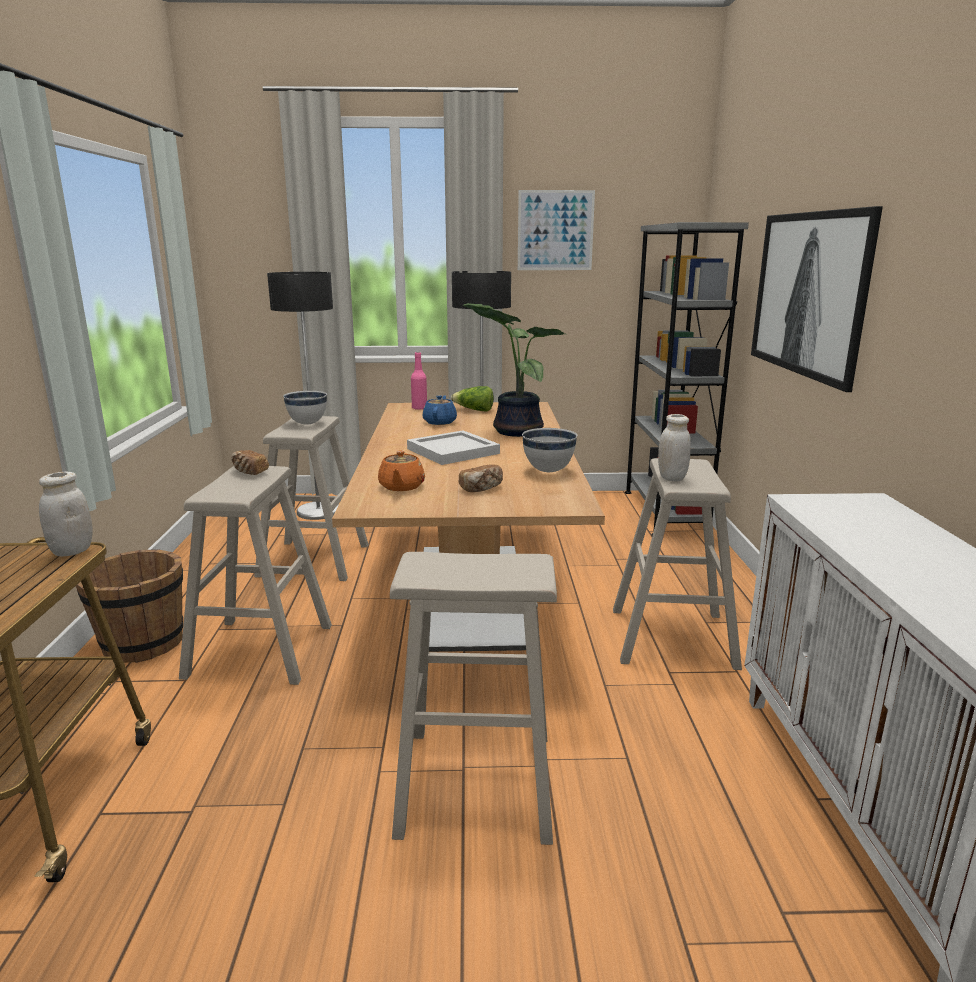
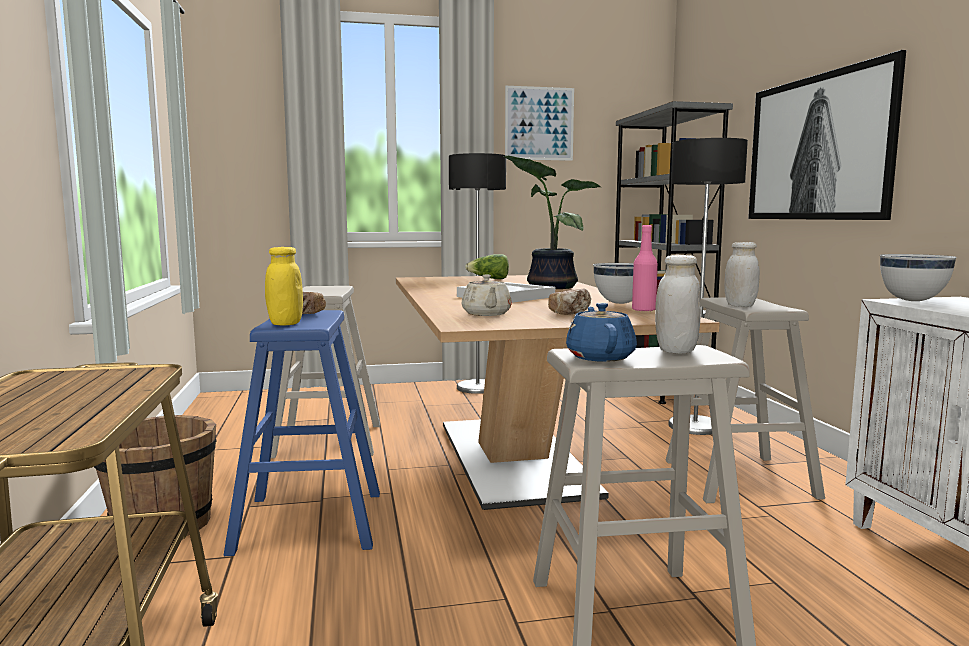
camera: 10 degrees left, 10 degrees down
(72, 551) = (142, 369): white jar -> white jar (676, 350)
(220, 491) = (285, 323): none -> yellow jar
(260, 650) = (309, 521): beige stool -> blue stool
(307, 424) = (326, 289): white bowl -> white bowl (913, 301)
(319, 512) = (310, 401): floor lamp -> floor lamp (695, 426)
(401, 487) = (486, 314): orange teapot -> beige teapot
(419, 408) = (432, 279): pink bottle -> pink bottle (643, 310)
(440, 422) = (466, 284): blue teapot -> blue teapot (600, 357)

